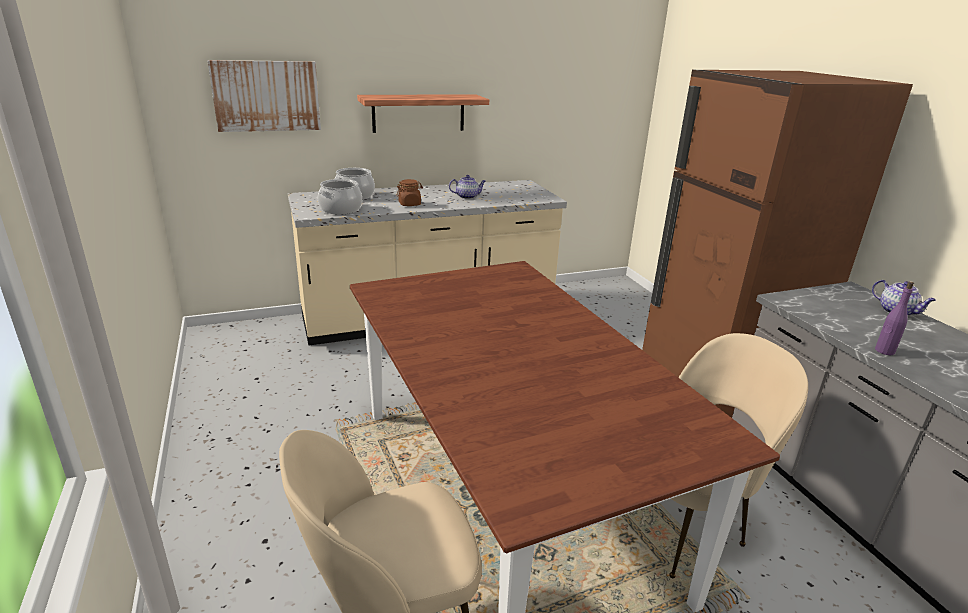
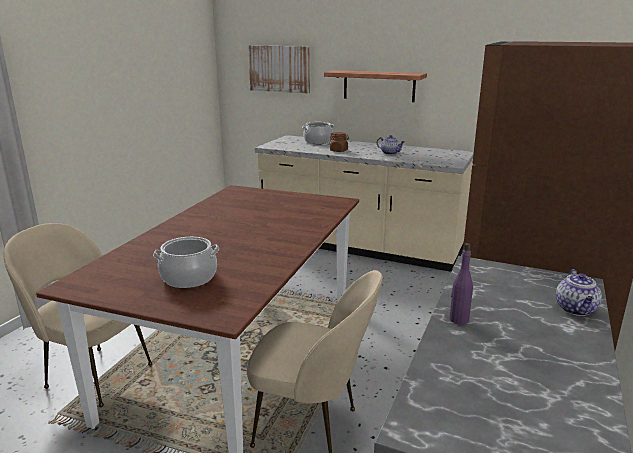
camera: 45 degrees right, 5 degrees down
(341, 209) = (291, 146): cooking pot -> cooking pot (189, 278)

